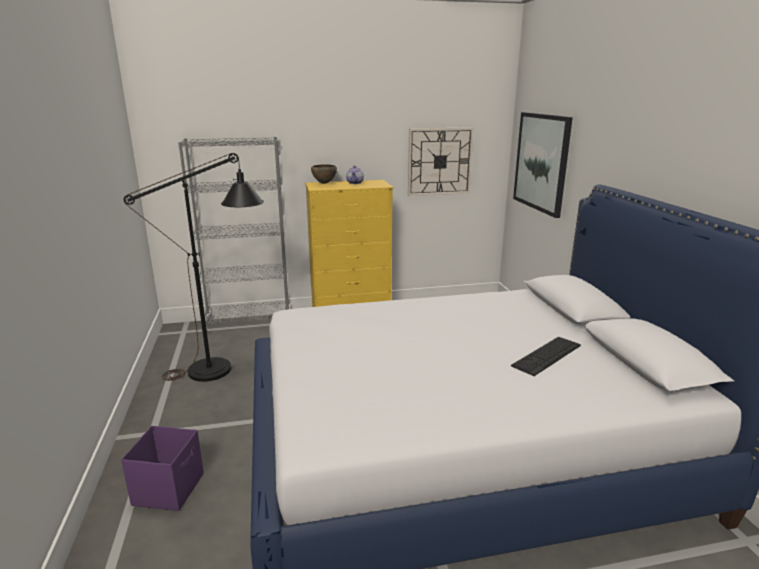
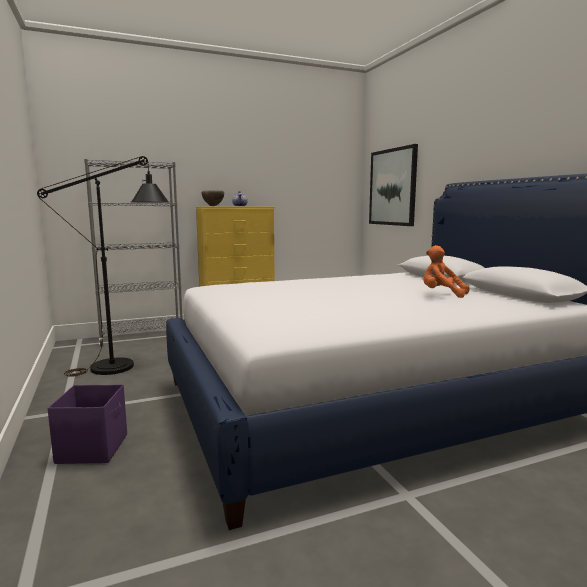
camera: 10 degrees left, 10 degrees down
(439, 161) = (307, 193): wall clock -> none
(547, 355) = (441, 294): keyboard -> orange plush toy

